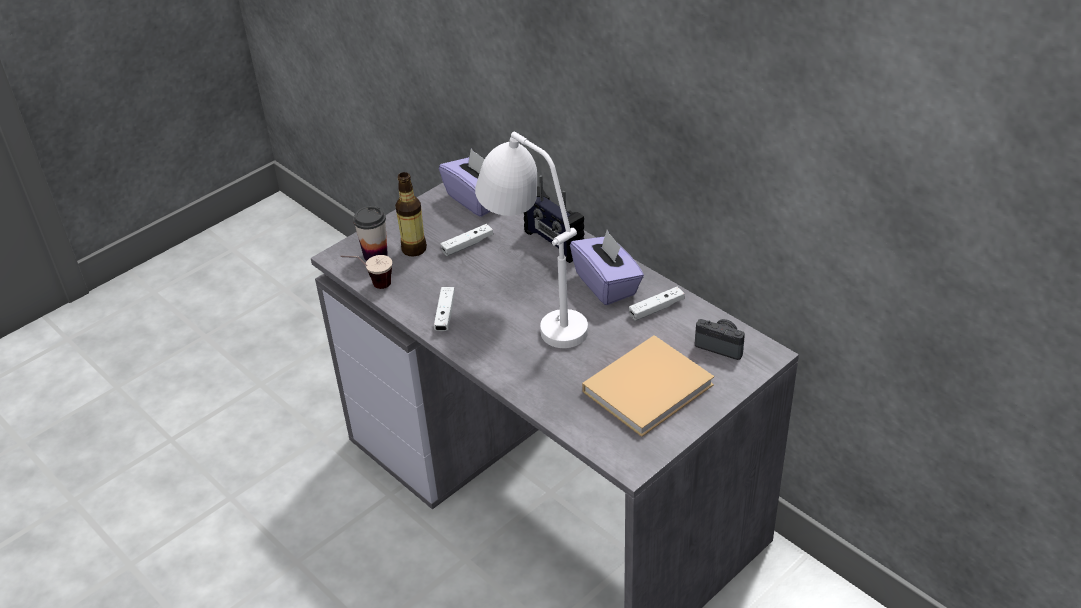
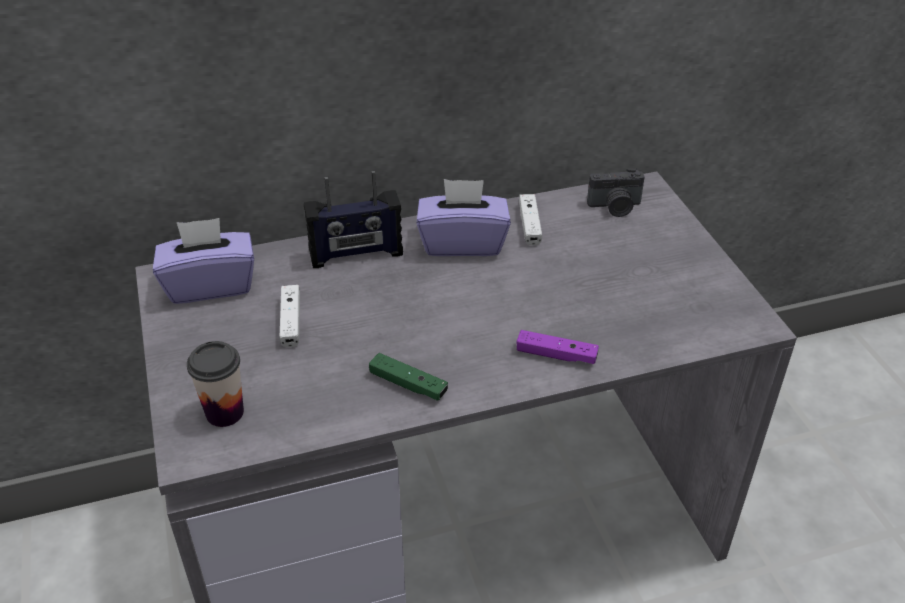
camera: 65 degrees left, 0 degrees up
(371, 286) = (287, 437): cup -> none
(414, 249) = (251, 371): bottle -> none
(445, 314) = (408, 384): white game controller -> green game controller
(519, 369) = (556, 355): none -> purple game controller
(533, 304) = (451, 305): white table lamp -> none
(650, 386) = (646, 271): beige book -> none
(721, 345) = (615, 207): camera -> camera turned 150 degrees counterclockwise

